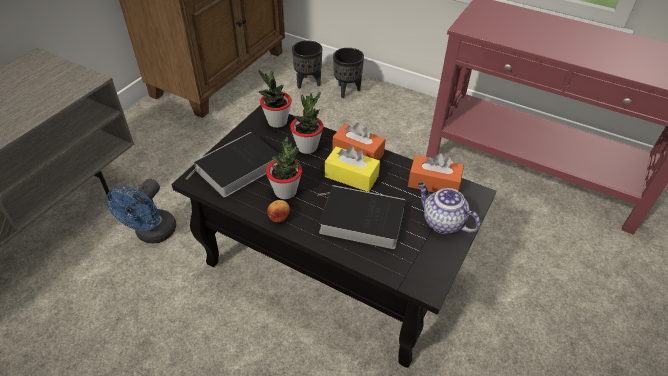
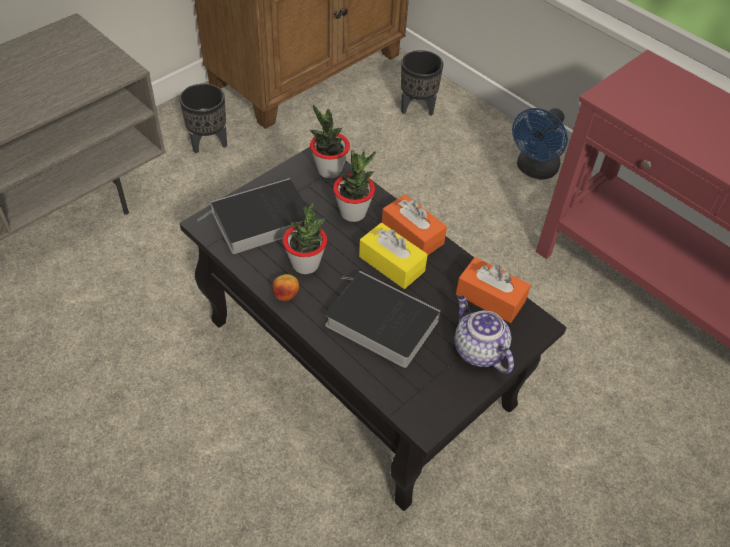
camera: 15 degrees right, 5 degrees up
(153, 234) = (161, 269): blue fan -> blue fan (534, 170)
(347, 90) = (466, 130): black planter -> black planter (208, 143)

